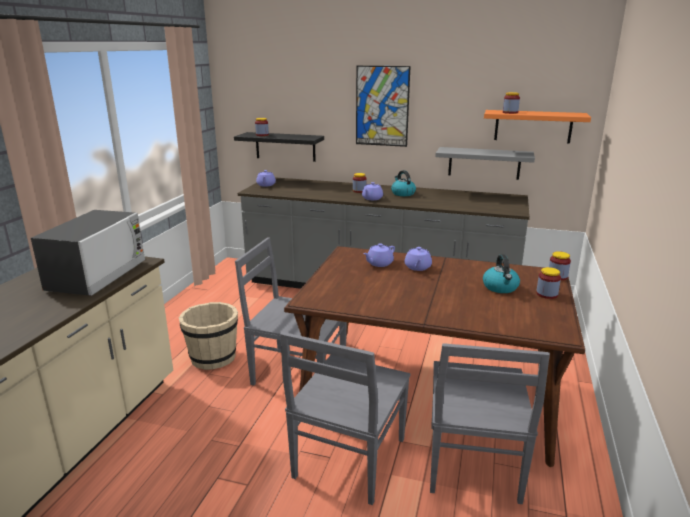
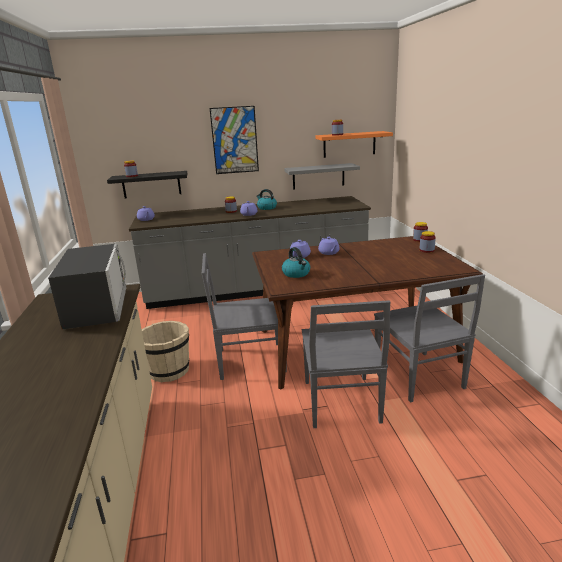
camera: 25 degrees left, 0 degrees up
(500, 287) = (396, 252): kettle -> kettle (296, 273)

